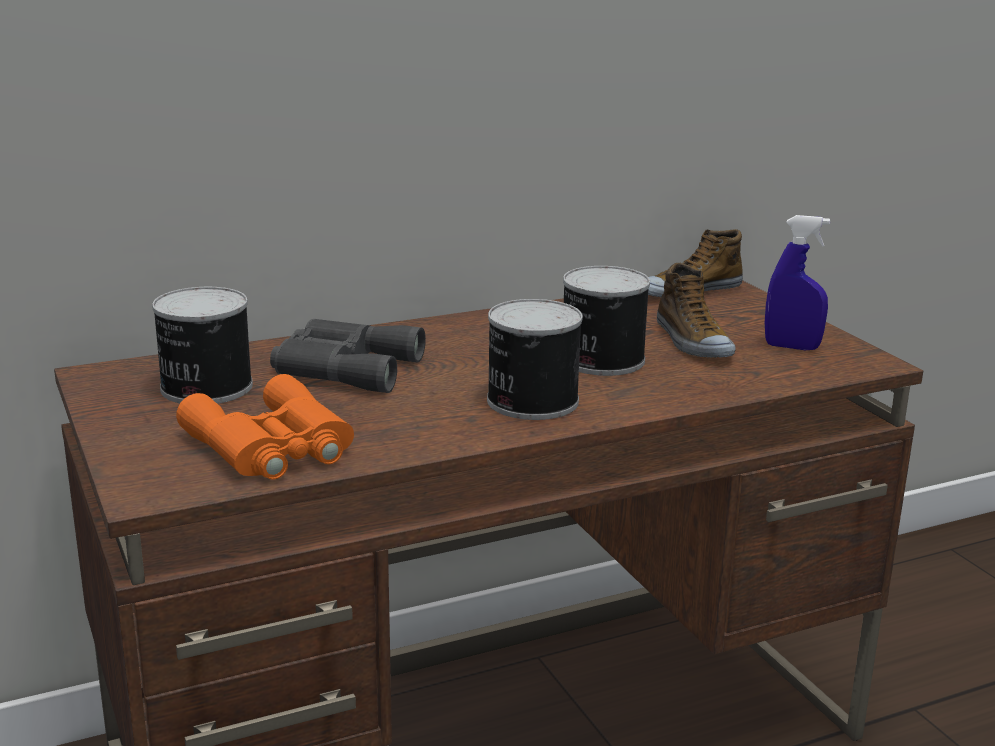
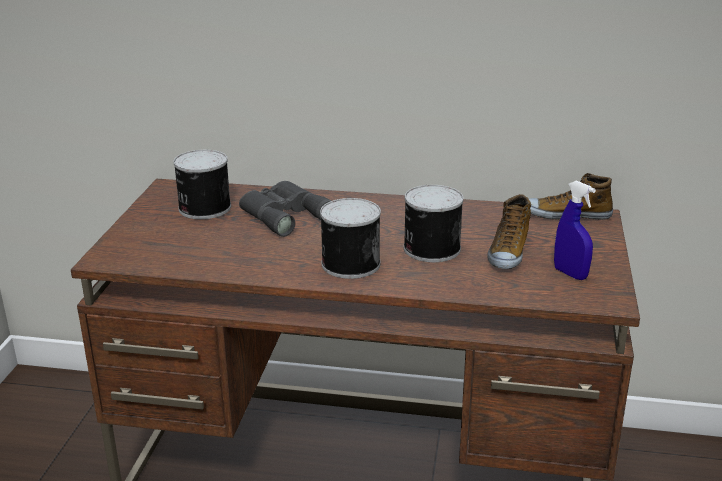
camera: 35 degrees right, 5 degrees up
(271, 447) = (186, 251): orange binoculars -> none

